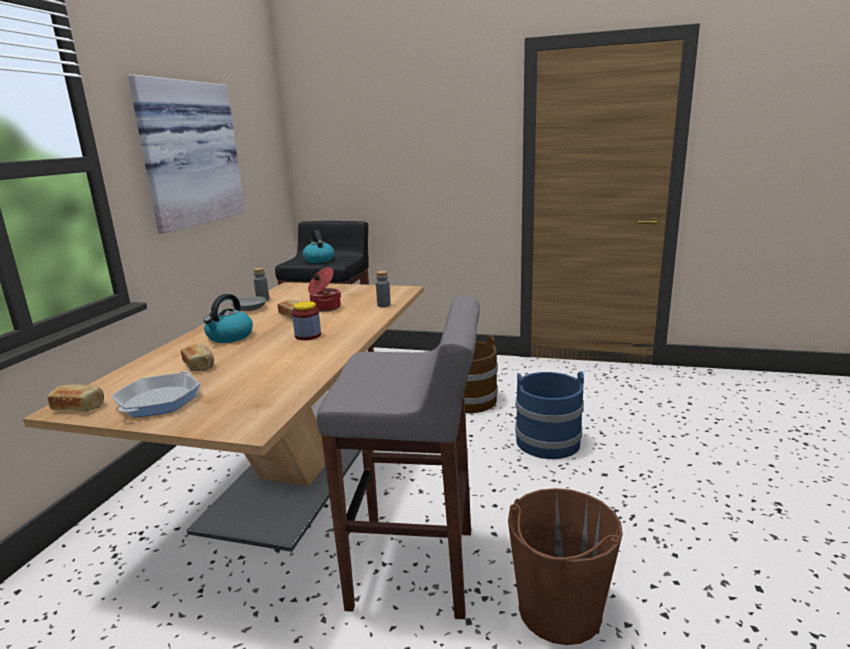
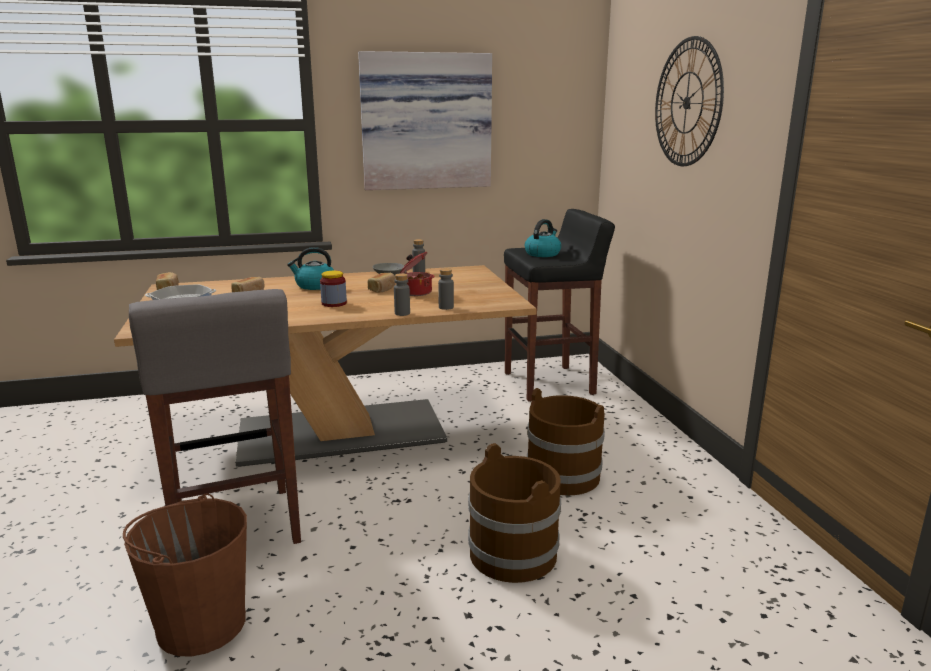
camera: 60 degrees right, 0 degrees up
(378, 318) = (402, 313): none -> grey bottle
(409, 125) = (687, 103): none -> wall clock
(548, 441) = (513, 554): blue bucket -> brown bucket

